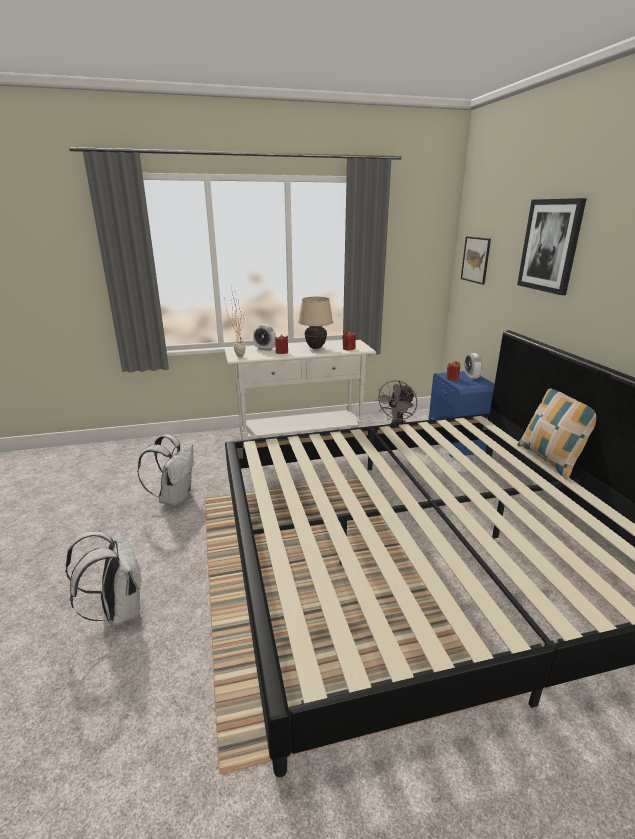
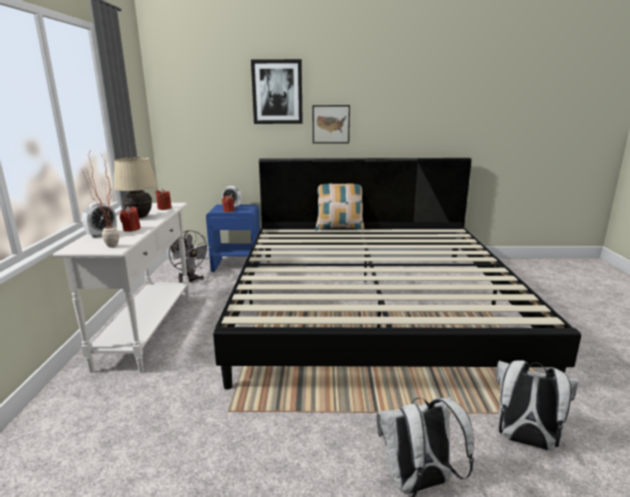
camera: 75 degrees left, 5 degrees down
(175, 498) = (208, 439): white backpack -> white backpack (524, 440)
(475, 260) = (187, 111): picture -> picture (331, 124)

